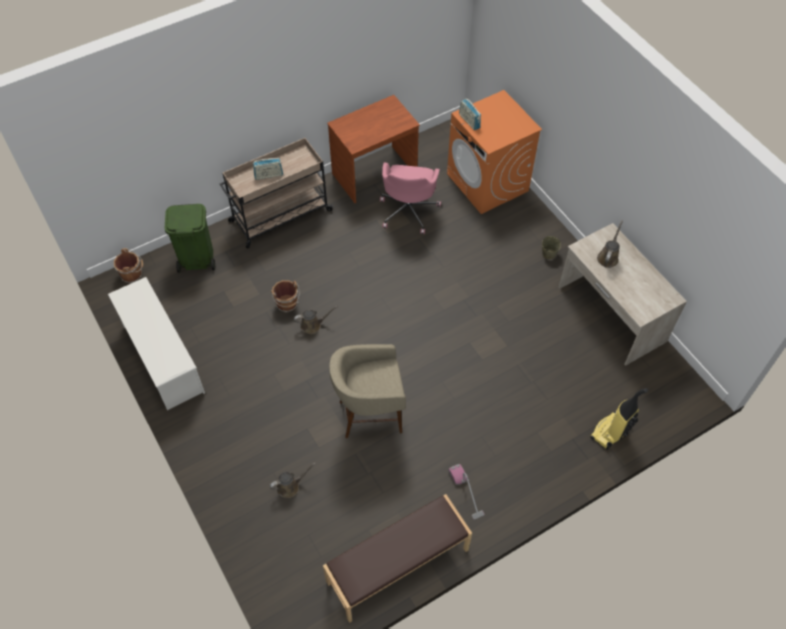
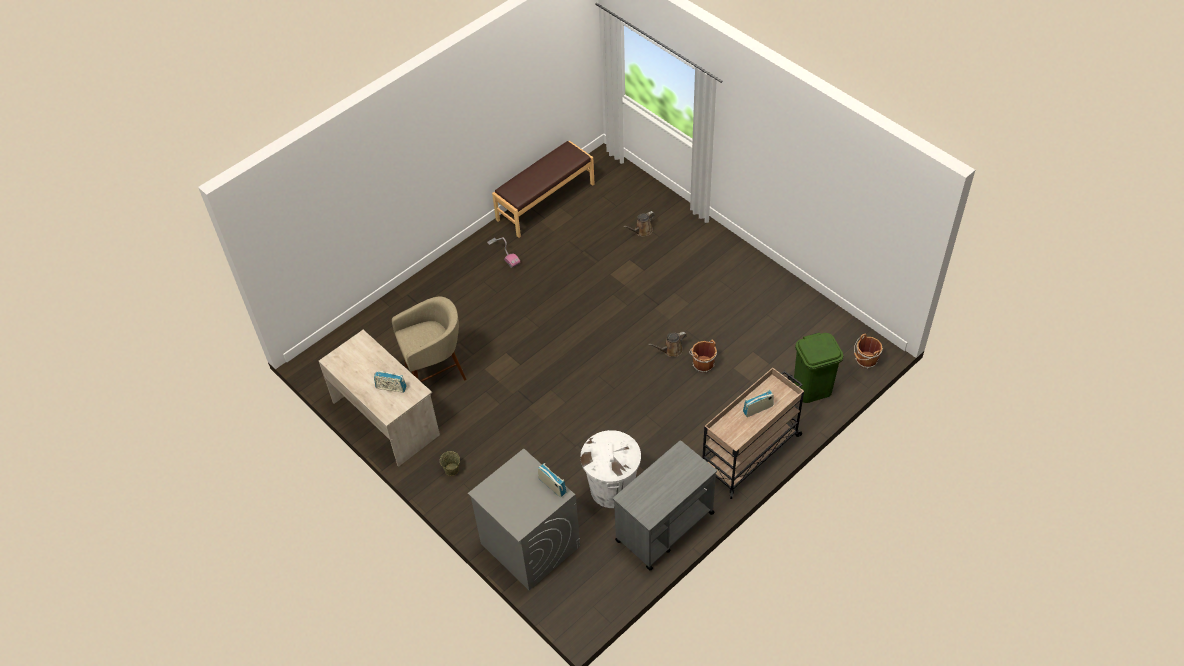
camera: 170 degrees right, 5 degrees down
(162, 358) = (792, 296): white shoe rack -> none
(370, 415) = (594, 289): beige stool -> beige stool (436, 374)
(374, 175) = (664, 527): brown desk -> grey cart
(408, 210) = (612, 489): pink office chair -> white trash can
(488, 183) = (529, 544): orange washing machine -> grey washing machine
(608, 257) = (391, 388): brown watering can -> radio
(610, 432) = (388, 317): vacuum cleaner -> none

